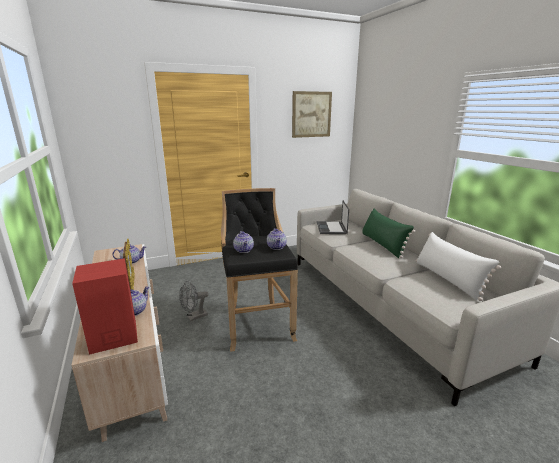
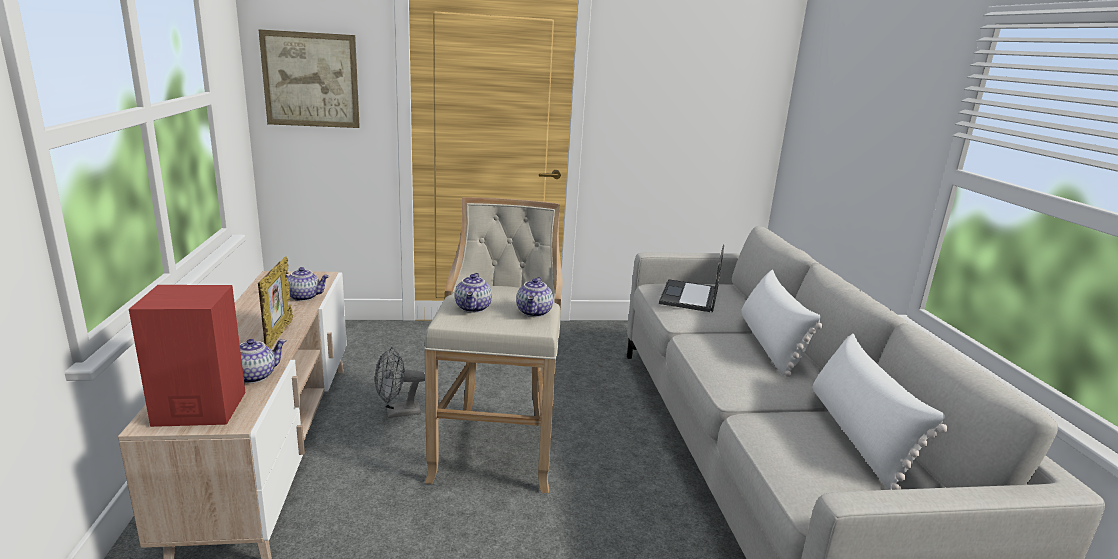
camera: 15 degrees right, 0 degrees up
(257, 323) = (496, 446): black stool -> beige stool
(311, 114) = (700, 72): picture -> picture (311, 80)
(382, 245) = (770, 345): green pillow -> white pillow

